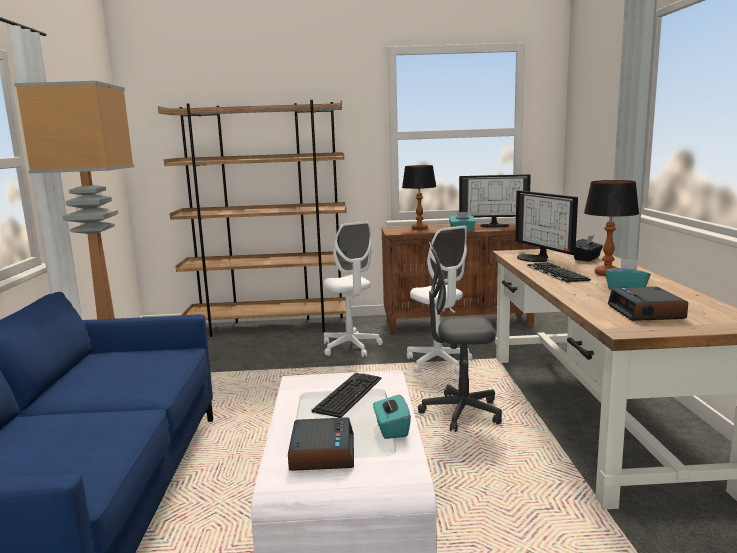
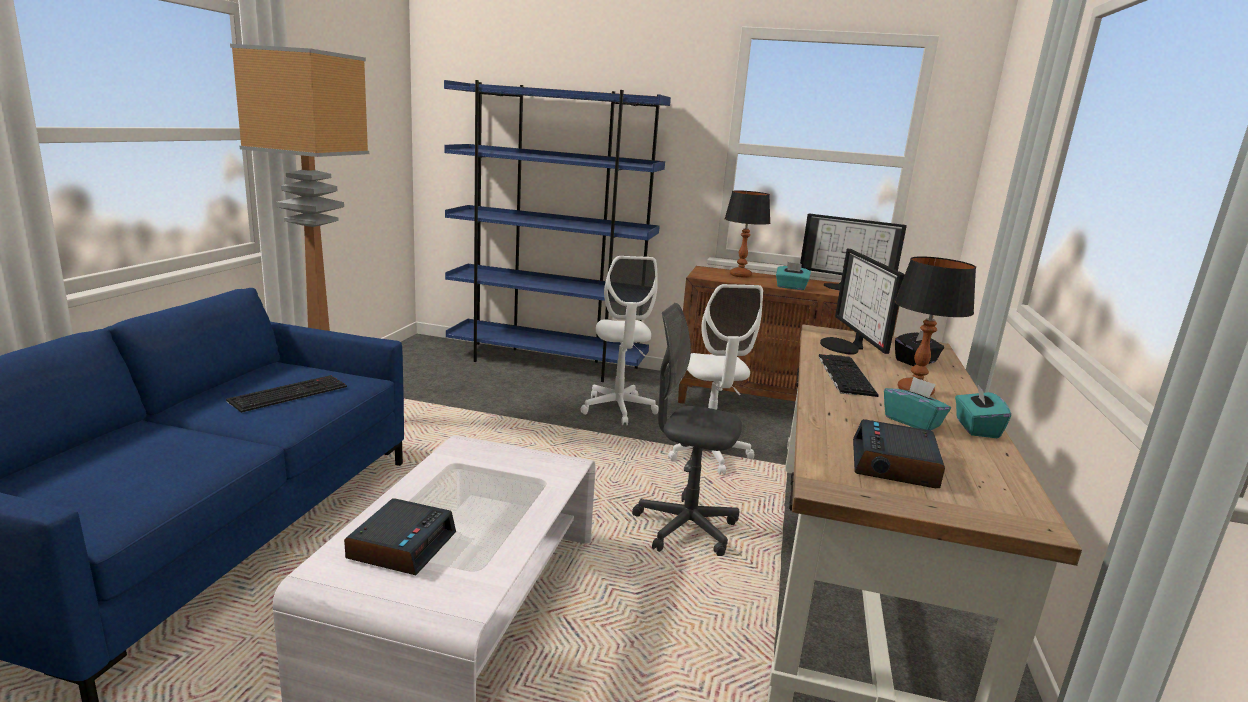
camera: 15 degrees right, 5 degrees up
(270, 327) = (547, 363): brown bookcase -> blue bookcase
(347, 394) = (500, 477): keyboard -> keyboard (289, 393)
(391, 429) = (505, 537): turquoise tissue box -> turquoise tissue box (976, 428)

